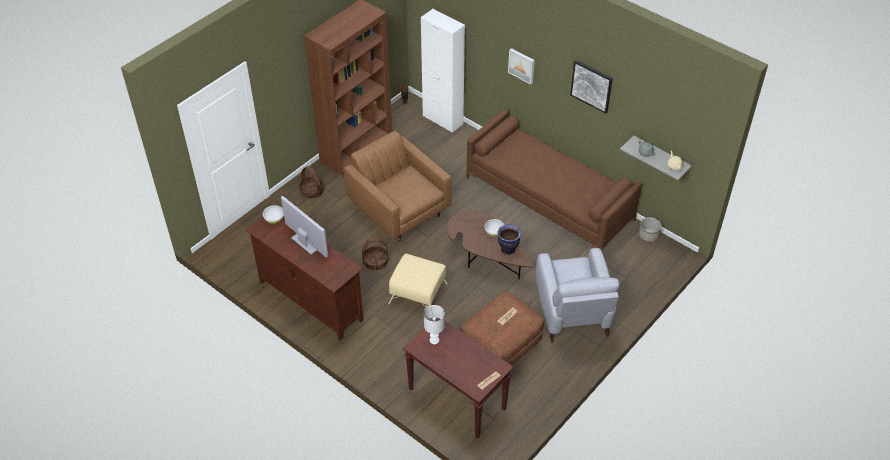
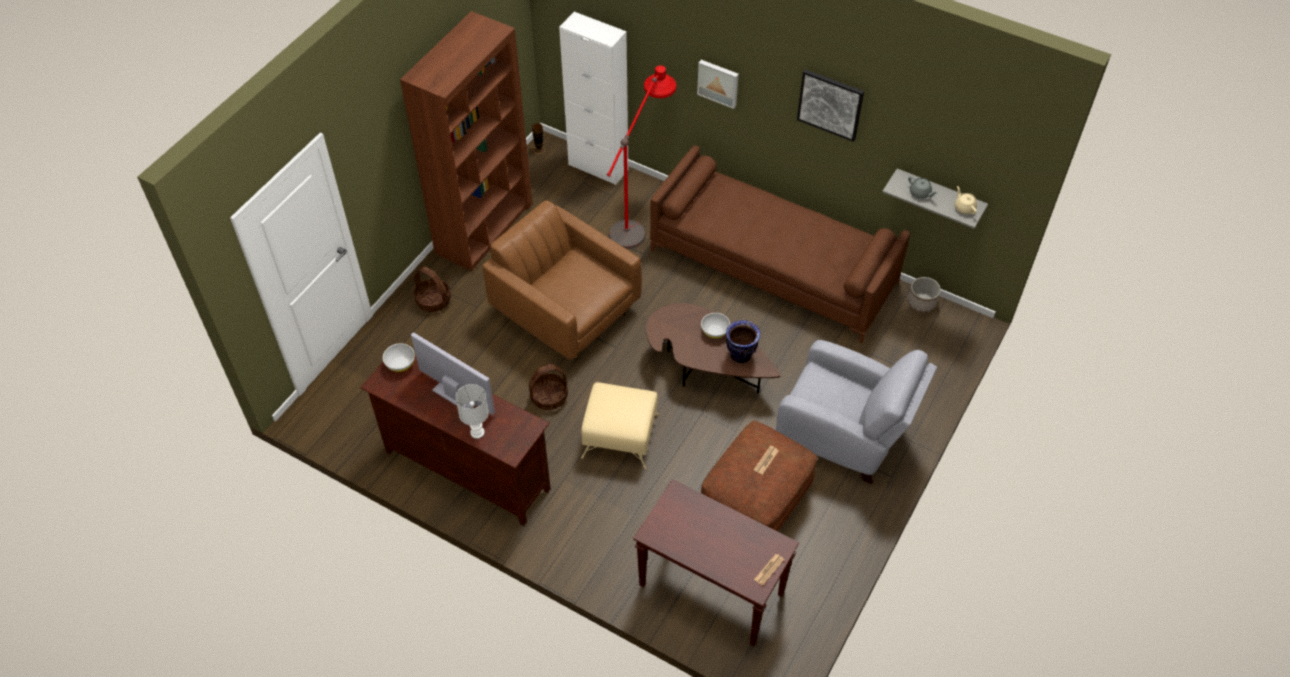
camera: 10 degrees left, 5 degrees up
(434, 340) = (676, 519): white table lamp -> white table lamp (477, 433)
(464, 156) = (640, 218): none -> red floor lamp
(572, 314) = (844, 435): grey armchair -> grey armchair turned 45 degrees counterclockwise

